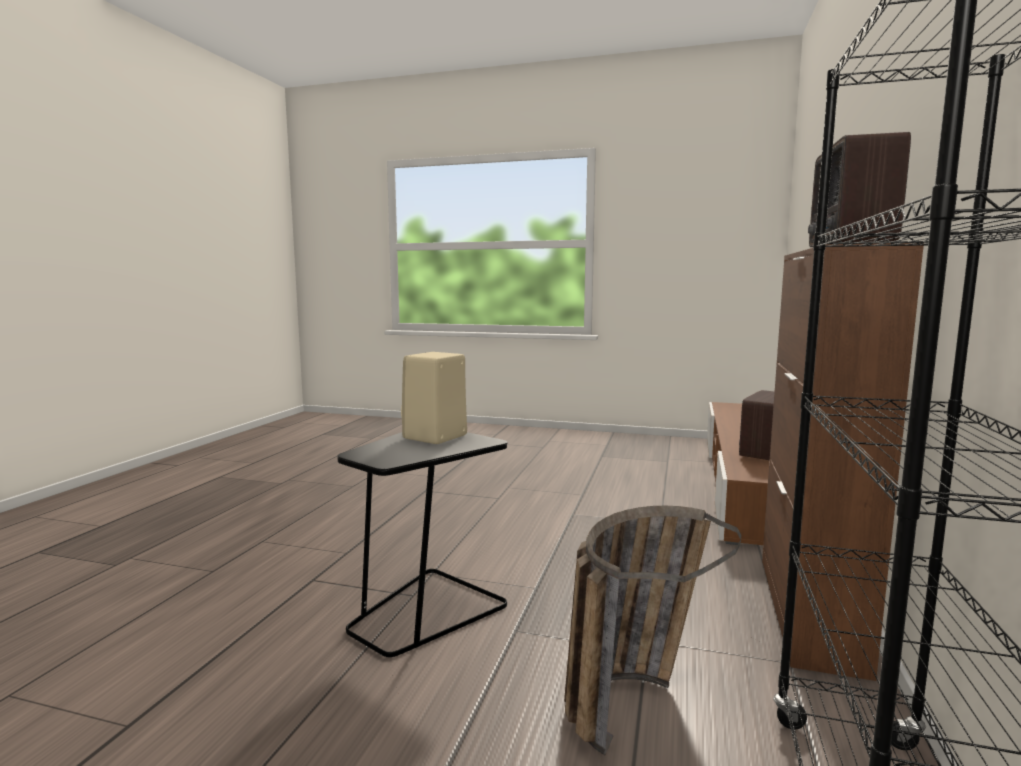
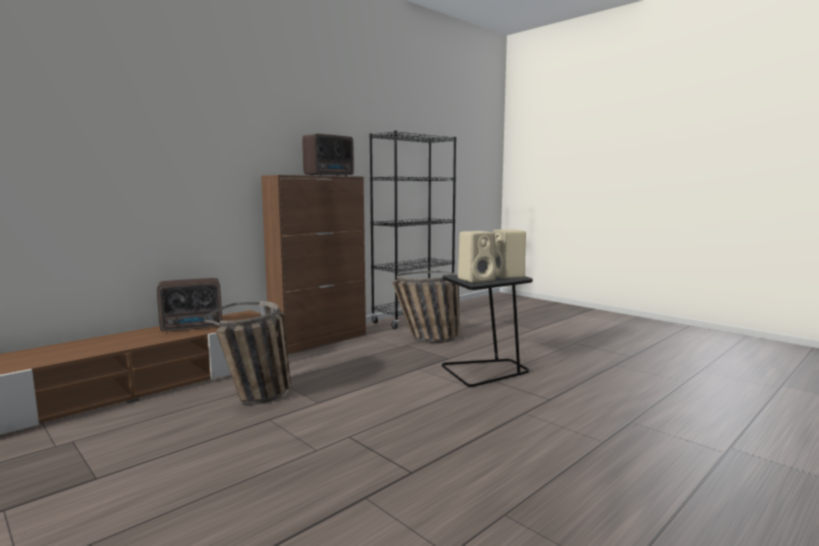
camera: 150 degrees left, 0 degrees up
(386, 454) = (508, 276): none -> beige speaker
(632, 505) = (259, 398): none -> basket

